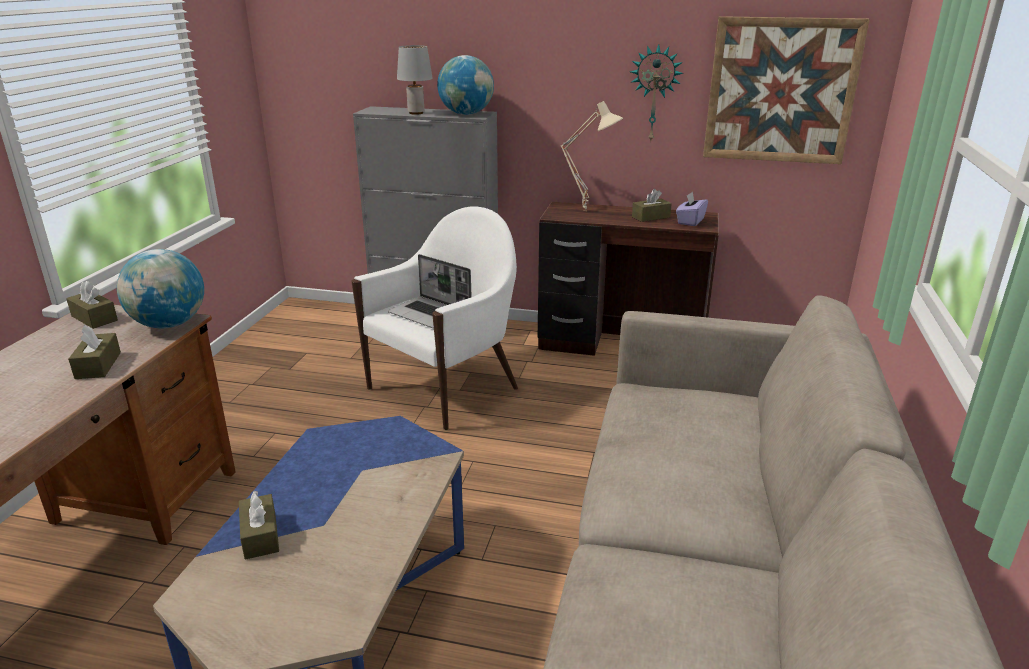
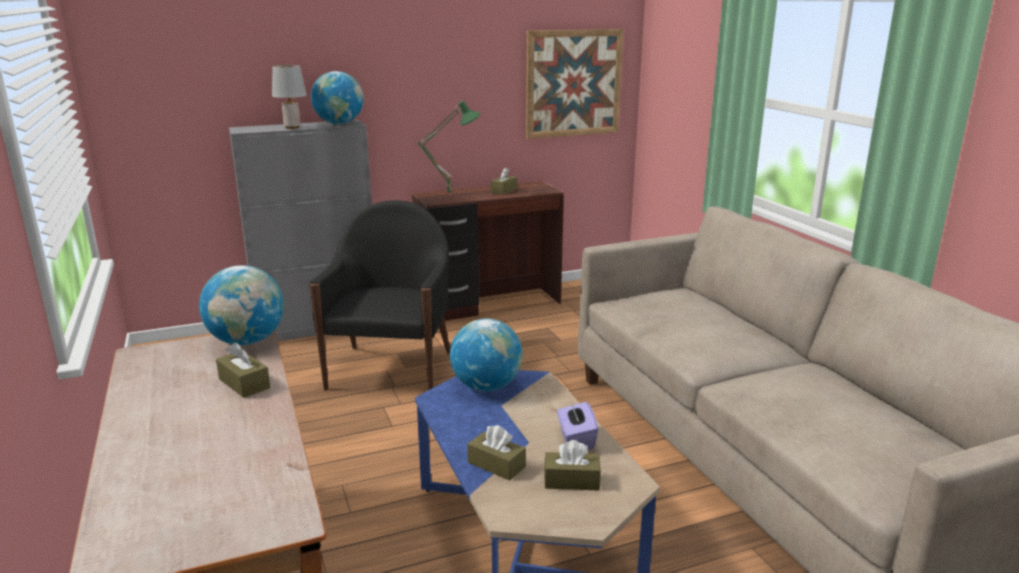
camera: 35 degrees left, 5 degrees down
(94, 318) = (155, 357): brown tissue box -> brown tissue box (571, 481)
(379, 443) = (486, 386): none -> globe
(431, 315) = (383, 301): laptop -> none
(445, 387) = (391, 369): white armchair -> black armchair
(586, 210) = (450, 194): beige table lamp -> green table lamp
(654, 94) = (486, 93): wall clock -> none
(690, 221) = (534, 189): purple tissue box -> purple tissue box (576, 439)

